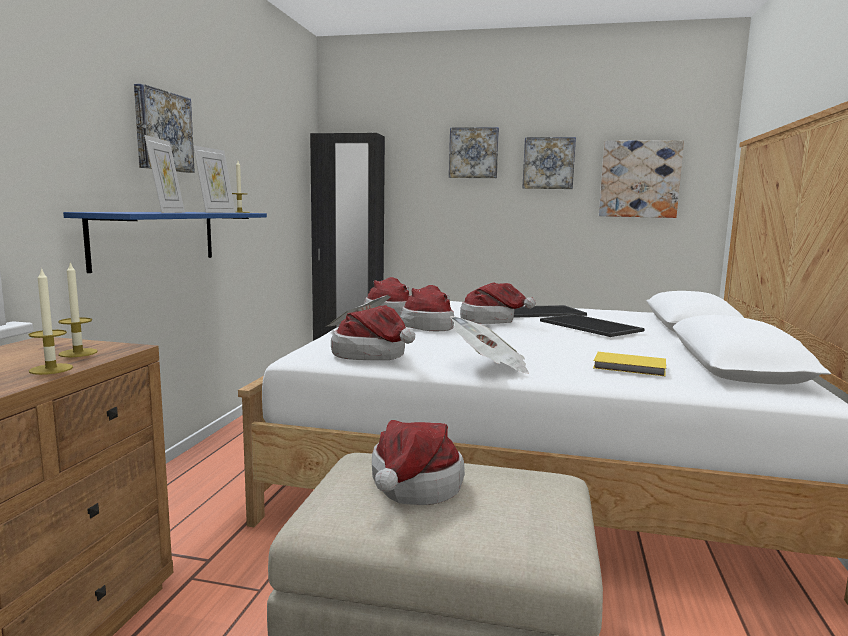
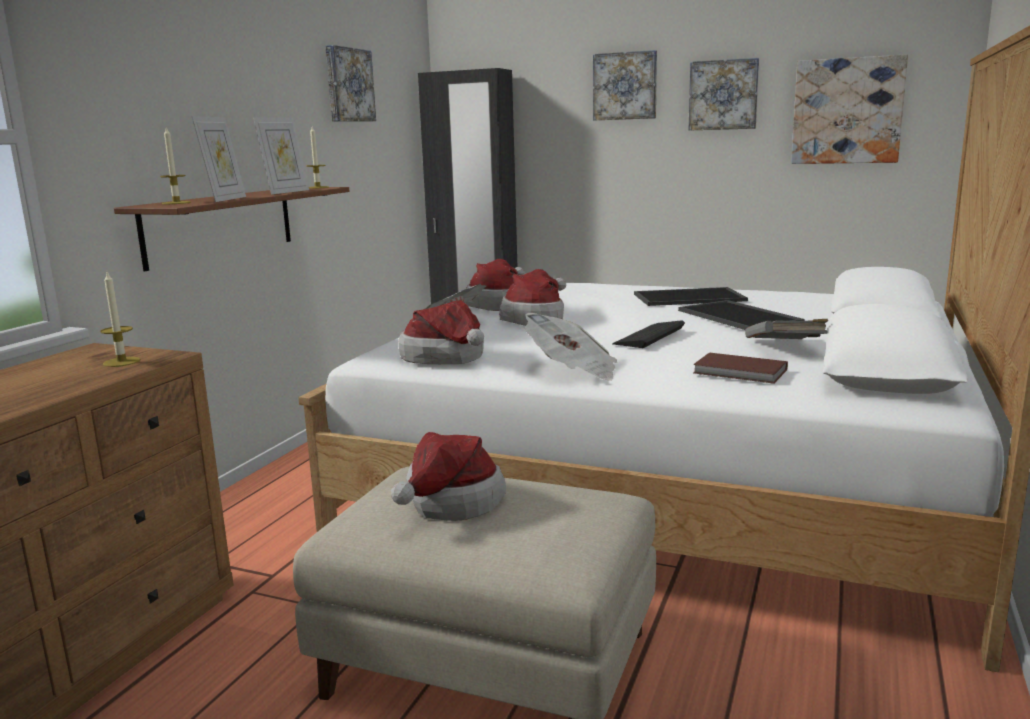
camera: 10 degrees right, 5 degrees up
(51, 369) = (91, 379): candle -> candle (176, 203)
(156, 238) = (221, 225): blue shelf -> brown shelf
(162, 131) = (221, 102): picture -> picture (348, 85)
(492, 320) = (616, 311): hat -> none
(533, 339) = (649, 336): none -> keyboard
(630, 367) = (740, 372): yellow book -> brown book
(646, 350) = (785, 348): none -> grey book

